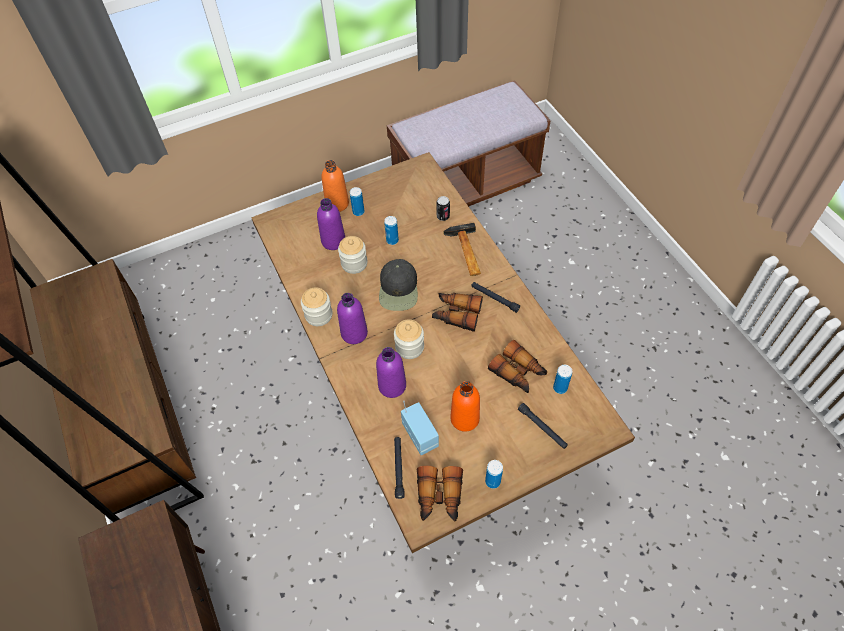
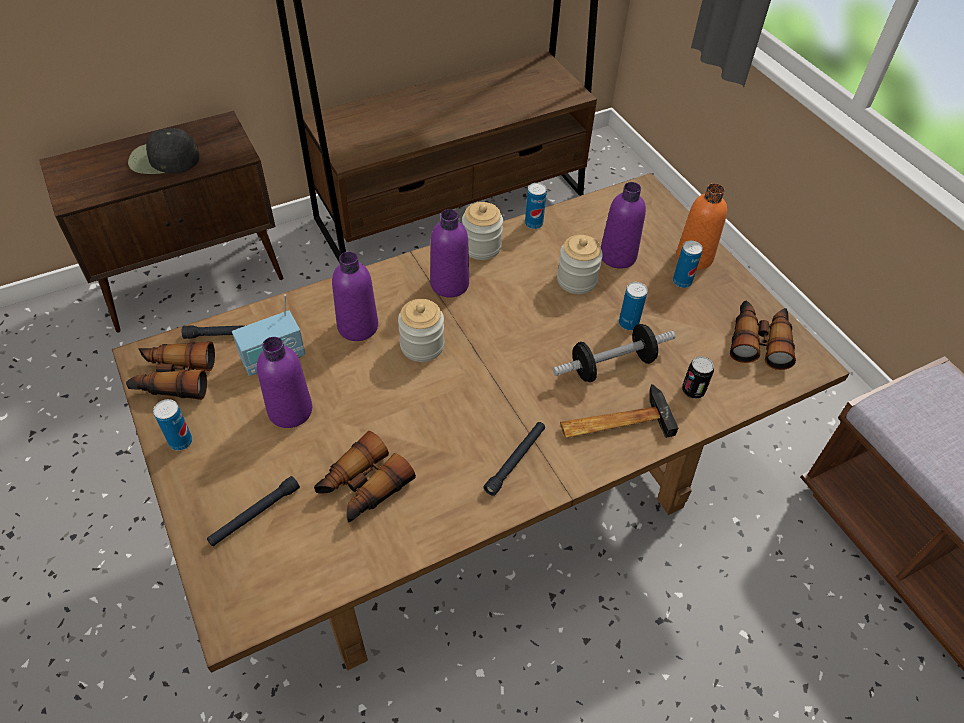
camera: 85 degrees right, 5 degrees down
(399, 289) = (530, 332): black cap -> black cap (163, 159)
(425, 251) = (612, 365): none -> dumbbell
(456, 314) = (482, 405): binoculars -> binoculars (759, 340)
(464, 418) = (290, 410): orange bottle -> purple bottle
(560, 388) = (325, 549): can -> can (533, 224)

